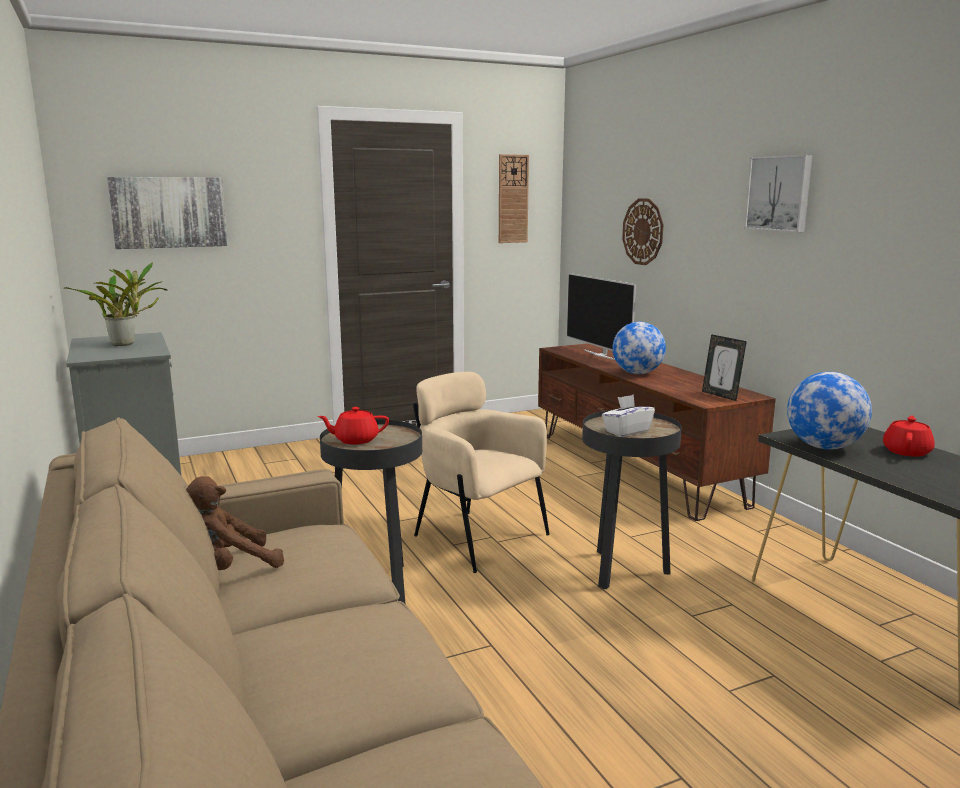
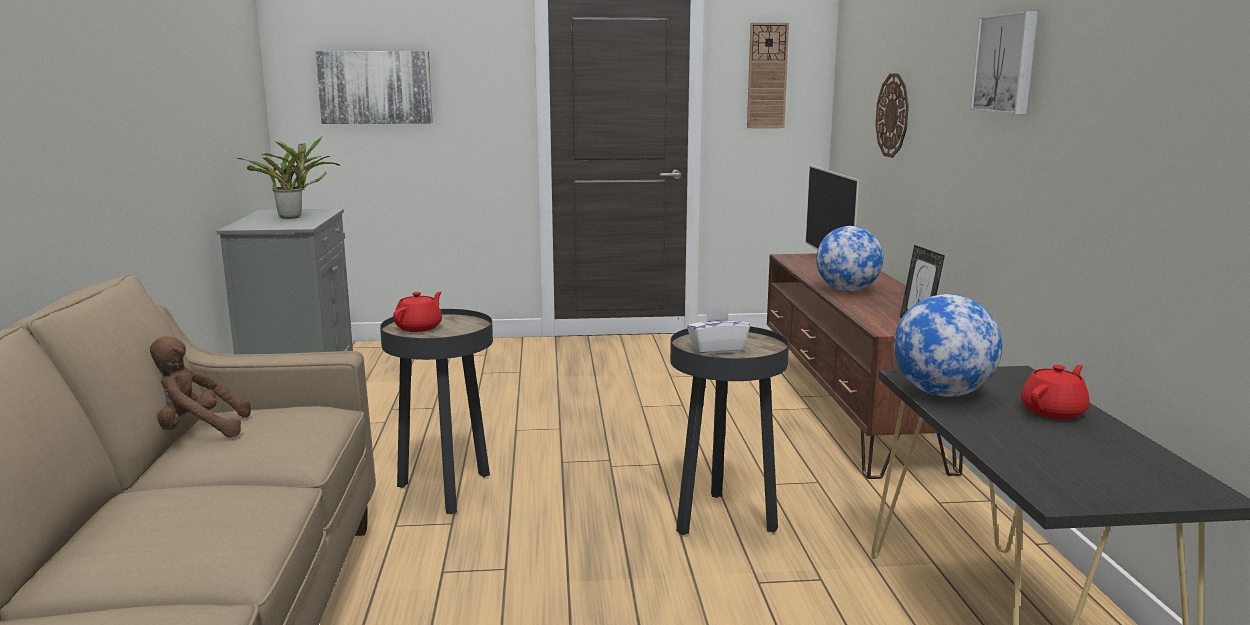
camera: 20 degrees right, 0 degrees up
(355, 440) = (419, 327): red teapot -> red teapot turned 105 degrees clockwise
(476, 538) = (592, 459): beige armchair -> none

